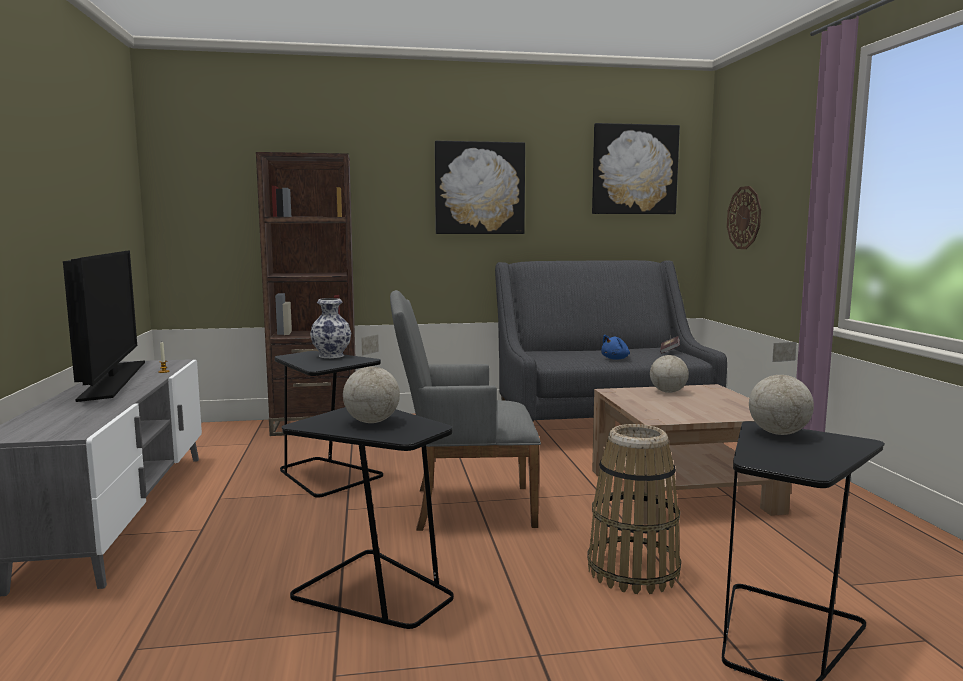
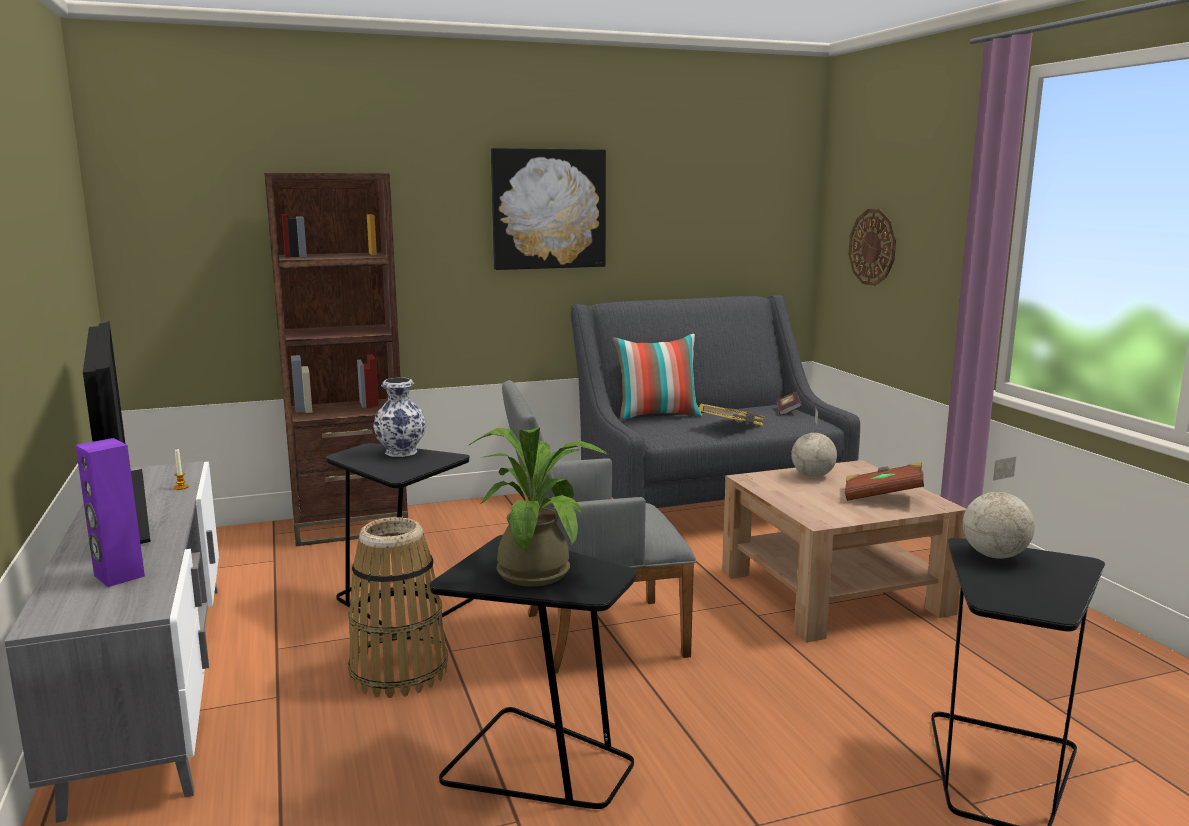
camera: 10 degrees left, 5 degrees up
(73, 415) = (118, 576): none -> purple speaker
(373, 422) = (537, 569): globe -> potted plant
(559, 350) = (657, 416): none -> pillow
(616, 359) = (733, 427): blue plush toy -> yellow book
(633, 570) = (817, 705): basket -> basket (399, 671)
(634, 169) = (736, 182): picture -> none
(721, 407) = (882, 497): none -> brown book

